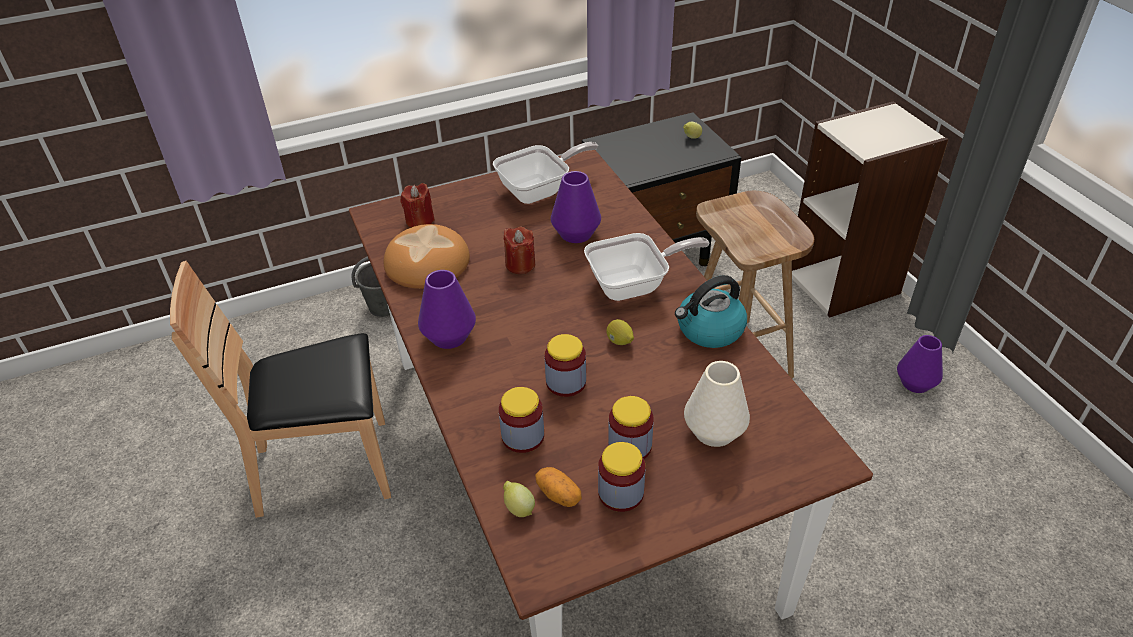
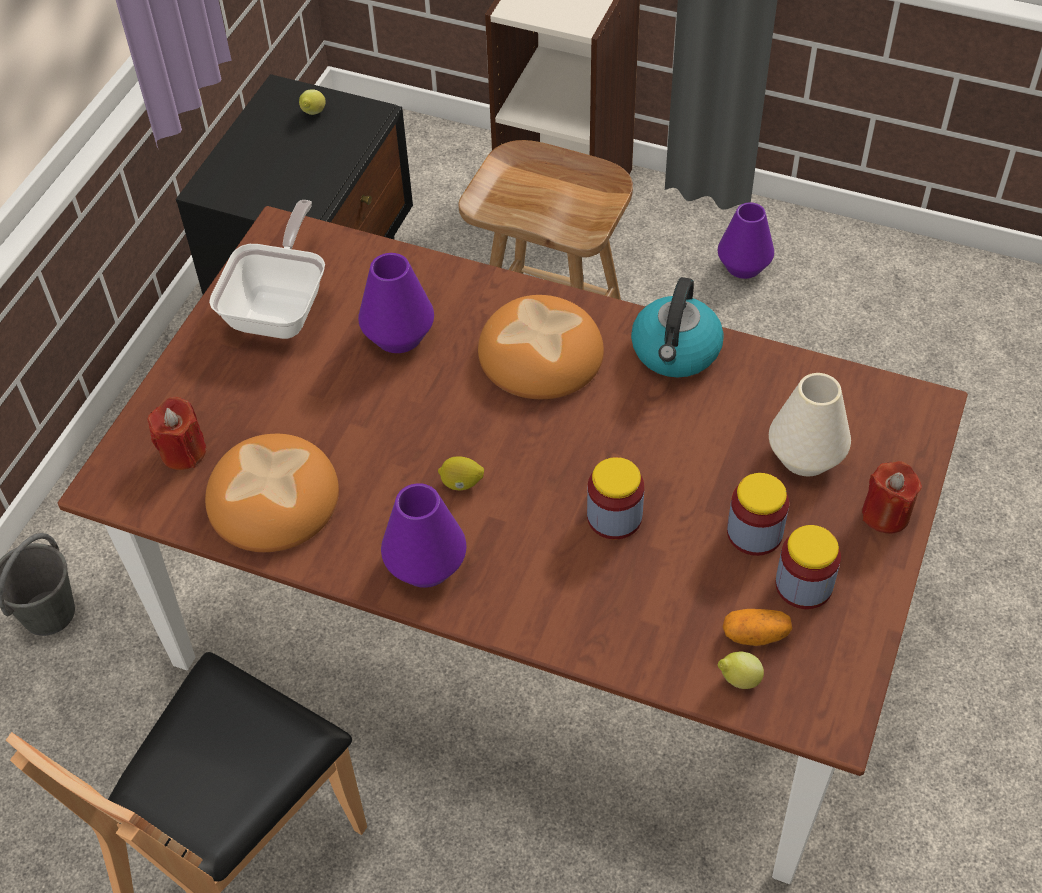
camera: 45 degrees left, 10 degrees up
(520, 264) = (387, 420): red candle -> red candle (886, 514)
(523, 436) = (648, 608): jar -> none
(619, 341) = (608, 431): lemon -> lemon (461, 483)
(634, 285) = (542, 354): frying pan -> bread

